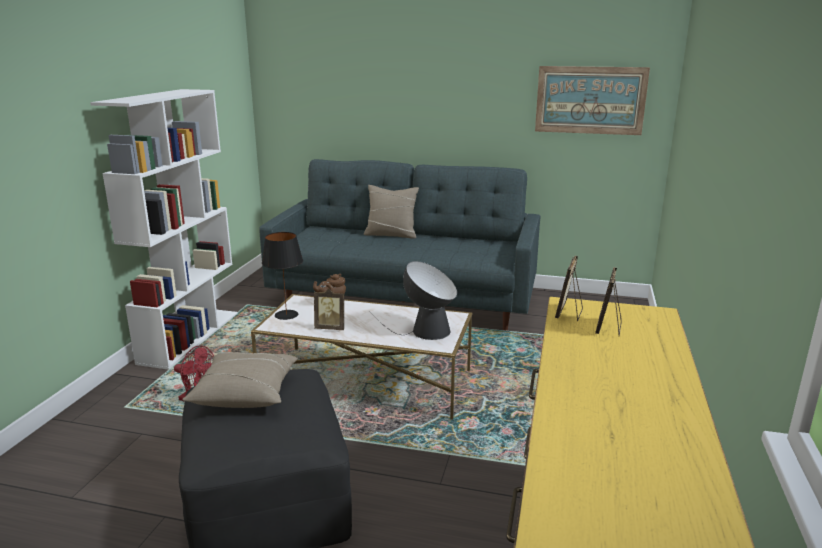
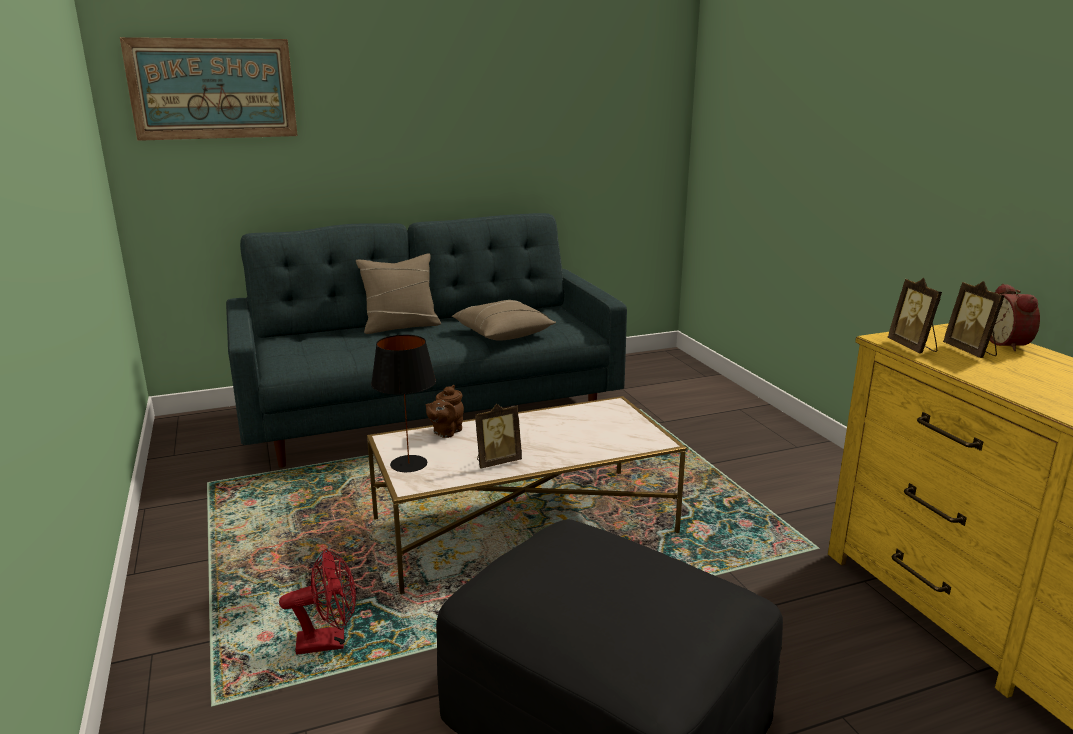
camera: 35 degrees left, 0 degrees up
(190, 336) = (175, 558): white bookcase -> none
(245, 393) = (567, 577): beige pillow -> beige pillow (502, 333)
(424, 330) = (609, 430): table lamp -> none
(590, 100) = (606, 121): picture -> picture (213, 89)
(660, 332) = (1009, 344): none -> alarm clock

